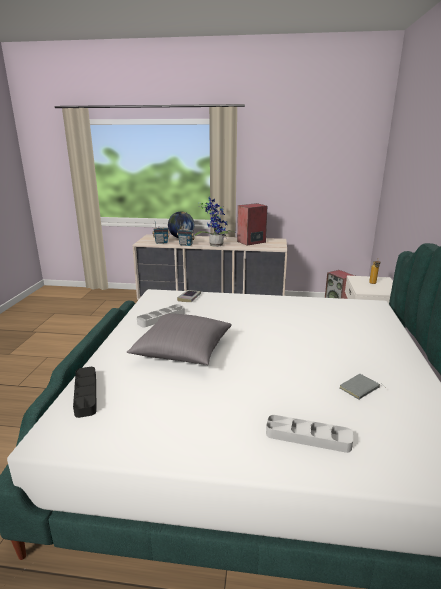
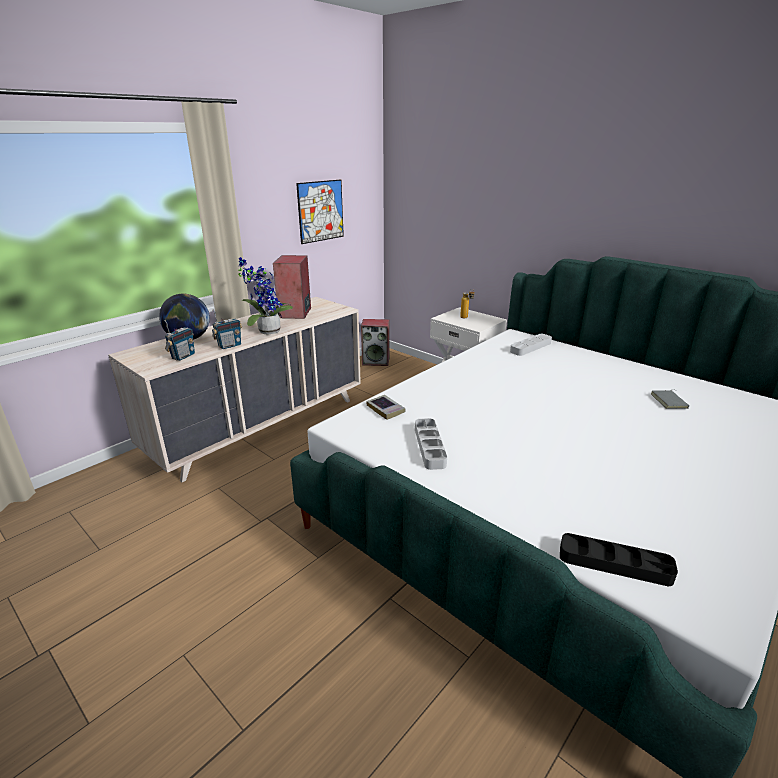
camera: 55 degrees left, 5 degrees up
(183, 351) = (539, 459): grey pillow -> none
(308, 437) = (741, 450): grey tray -> grey tray (530, 347)
(310, 180) = (320, 211): none -> picture

